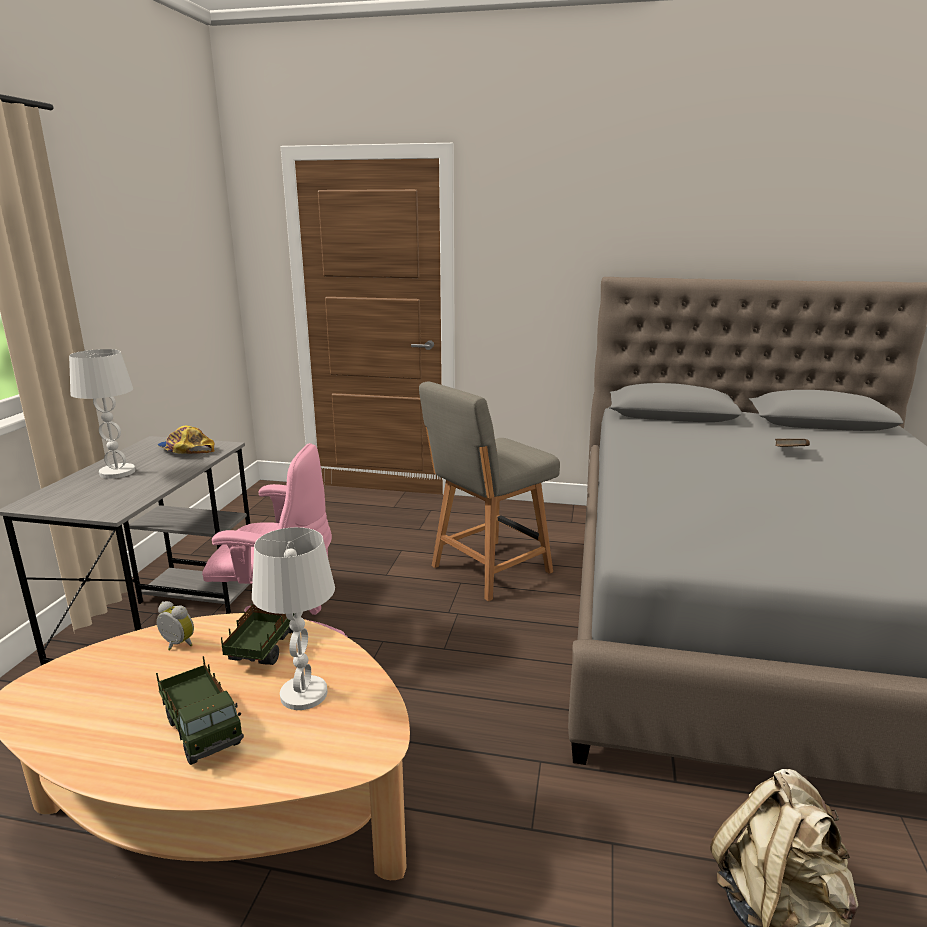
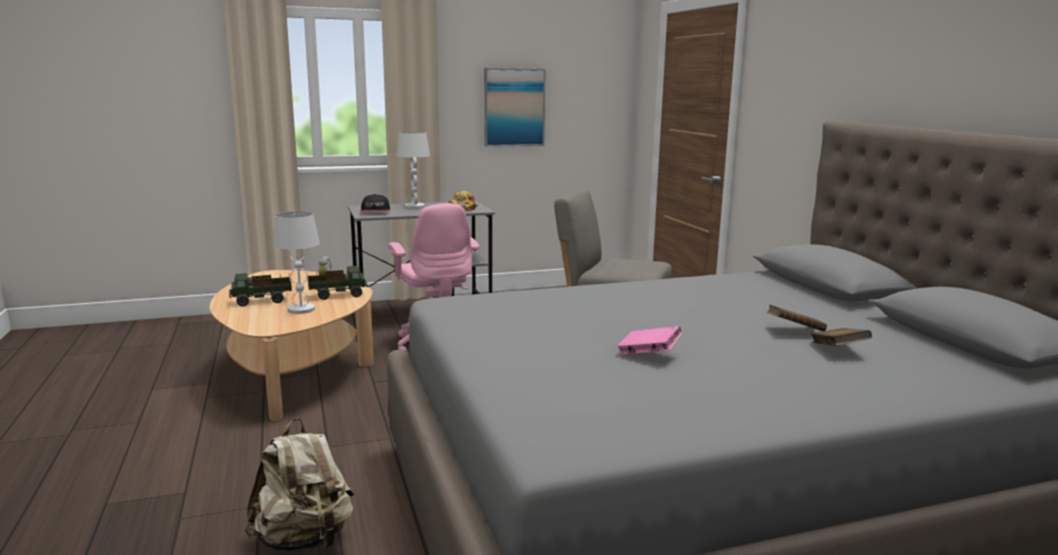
camera: 60 degrees right, 5 degrees down
(98, 501) = (375, 211): none -> cap
(140, 290) = (514, 107): none -> picture
(203, 730) = (262, 301): toy truck -> toy truck turned 45 degrees clockwise
(838, 454) = (838, 350): none -> brown book
(846, 508) = (648, 354): none -> pink book

